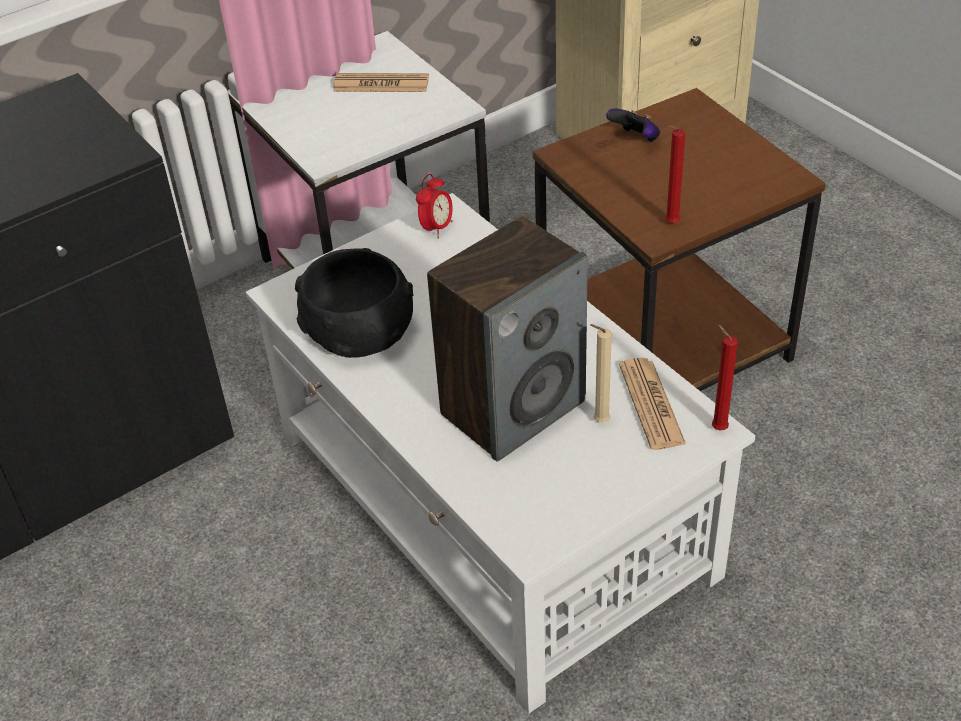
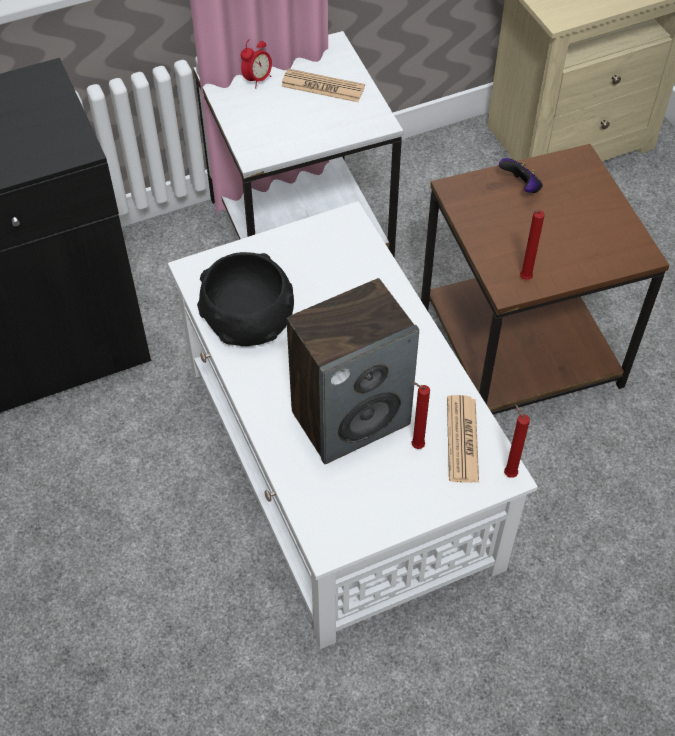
camera: 10 degrees right, 10 degrees up
(436, 228) = (336, 233): alarm clock -> alarm clock (257, 80)
(598, 421) = (415, 446): beige candle -> red candle

